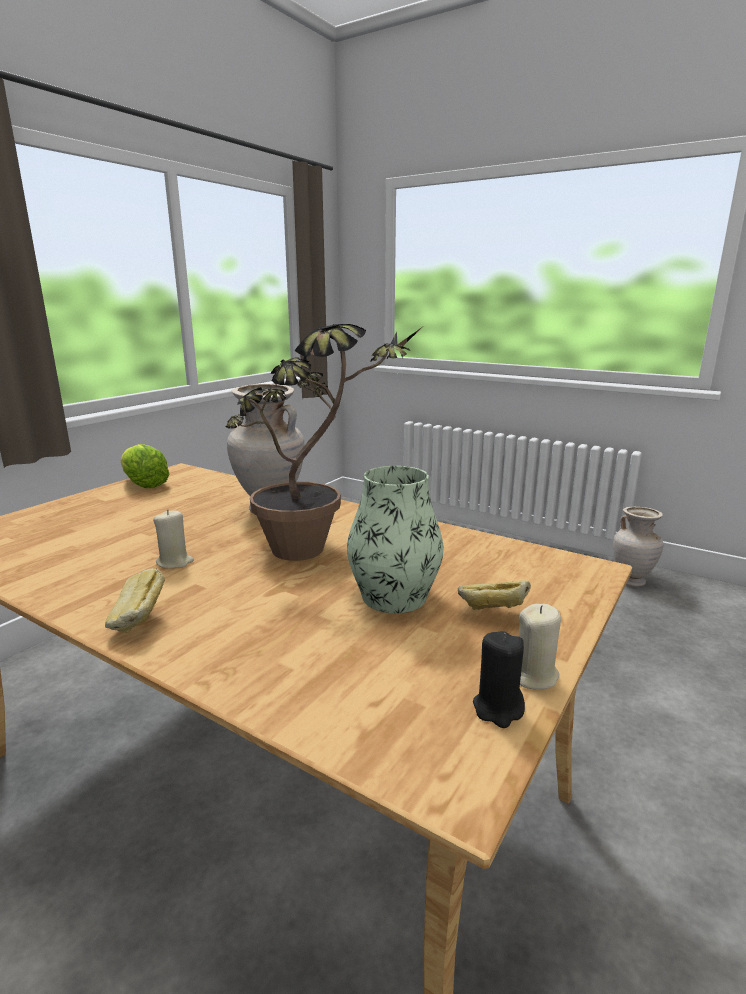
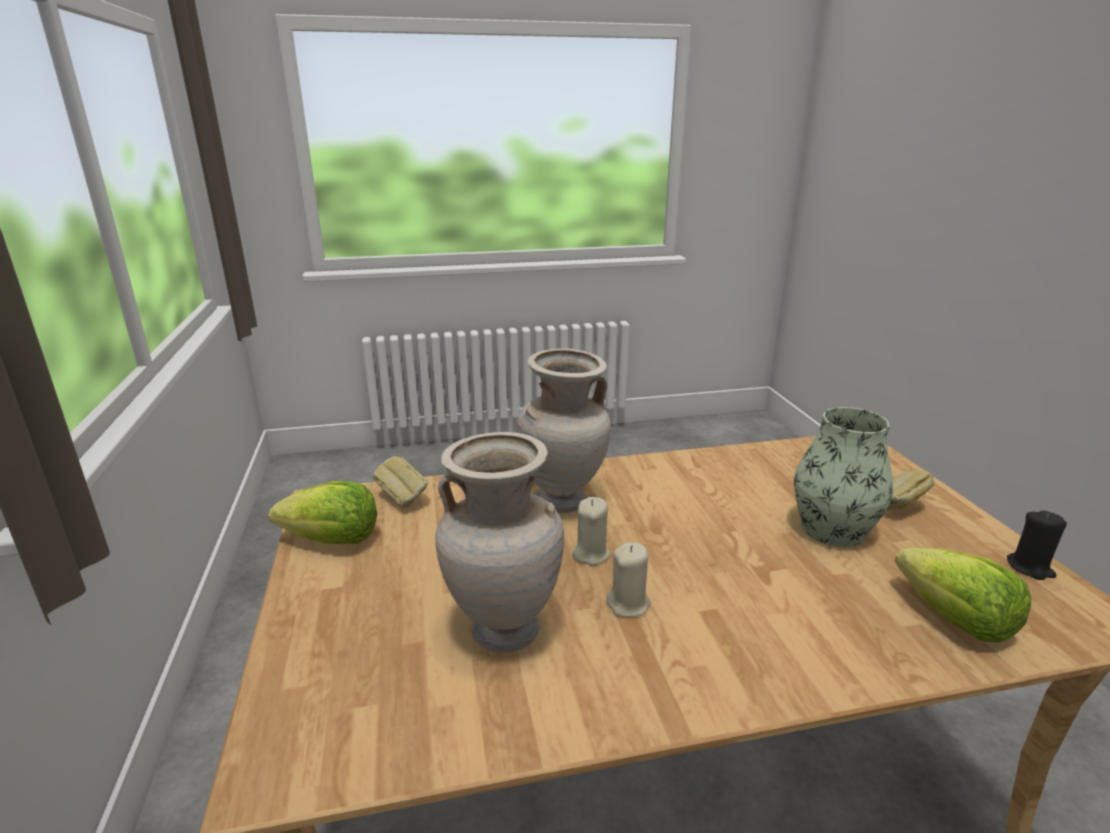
camera: 45 degrees left, 5 degrees up
(139, 622) = (758, 675): bread -> bread (403, 499)
(318, 549) = (697, 519): potted plant -> none
(323, 683) = (954, 619): none -> lettuce
(534, 676) = (996, 536): beige candle -> beige candle (590, 554)
(631, 581) = (648, 441): beige vase -> beige vase (505, 630)

